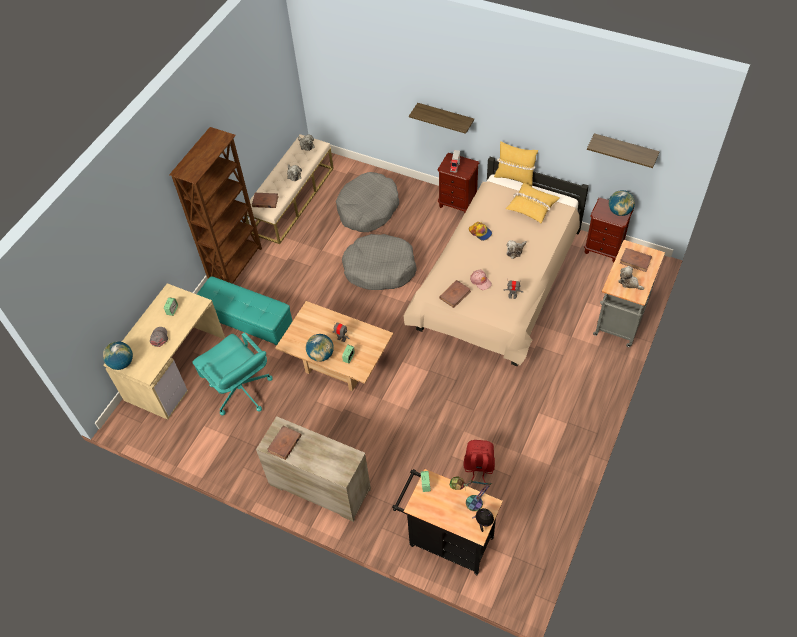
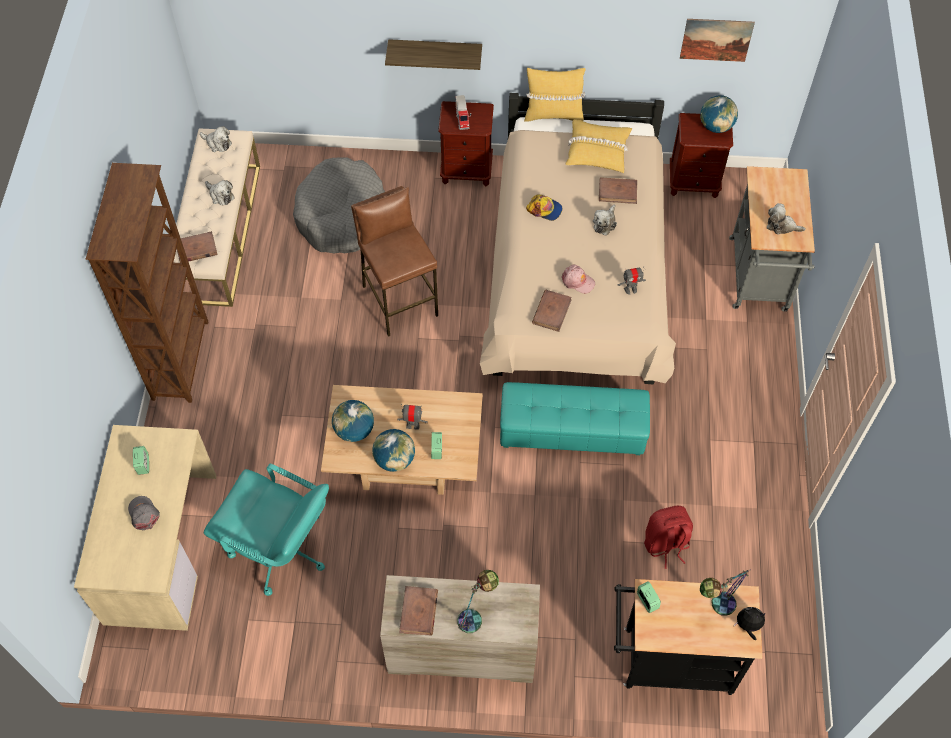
camera: 25 degrees left, 5 degrees up
(122, 363) = (103, 574): globe -> globe (354, 430)
(247, 320) = (237, 438): turquoise ottoman -> turquoise ottoman (572, 430)
(317, 458) = (475, 616): none -> table lamp
(379, 269) = (399, 300): grey dog bed -> brown stool
(624, 150) = (716, 39): shelf -> picture
(635, 261) = (776, 192): brown book -> brown book (618, 192)

